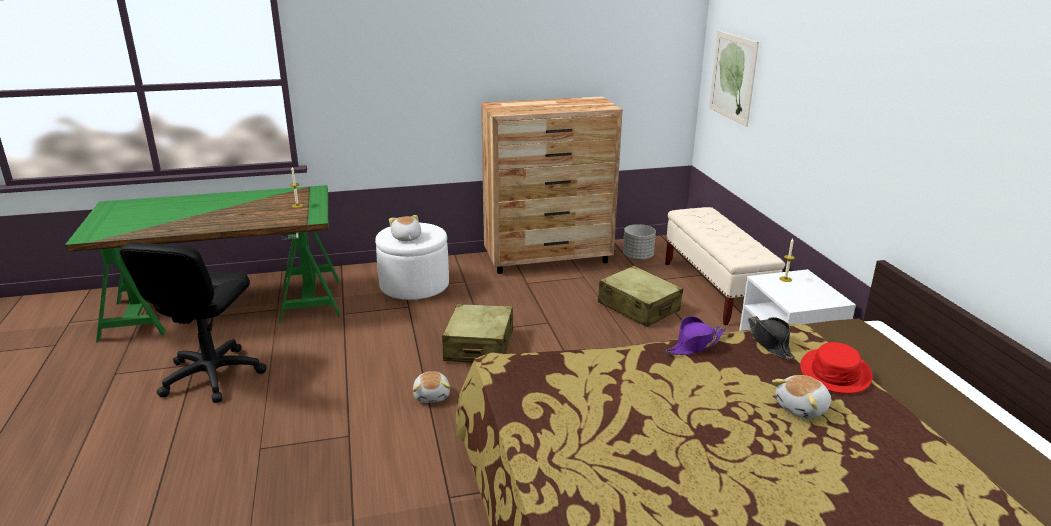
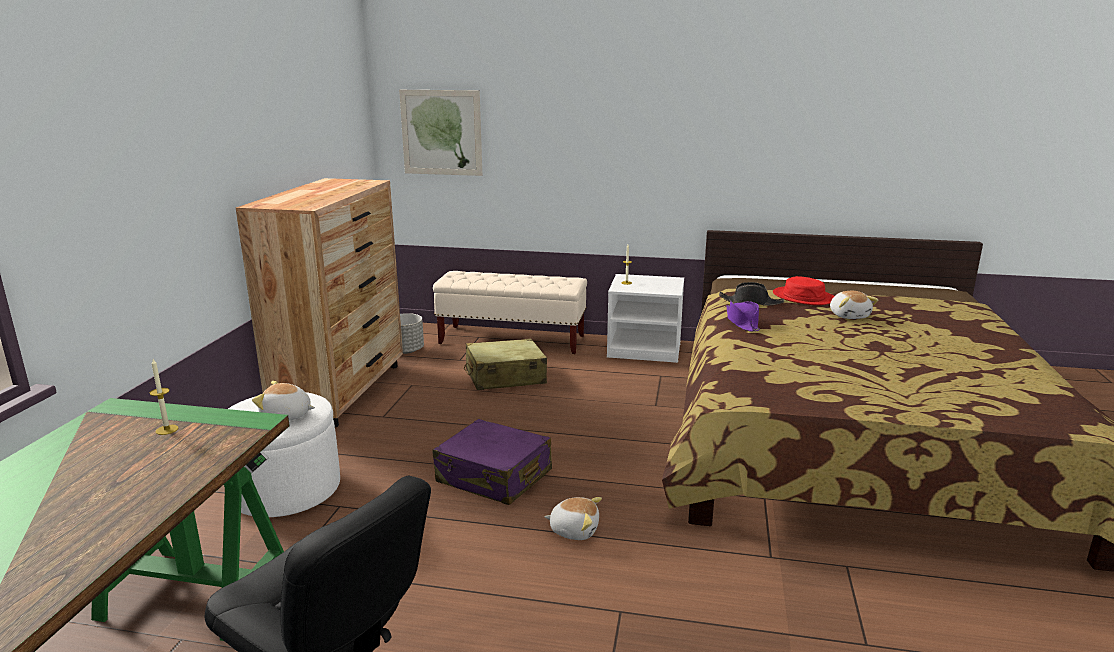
camera: 65 degrees left, 5 degrees down
(479, 346) = (494, 477): beige suitcase -> purple suitcase

